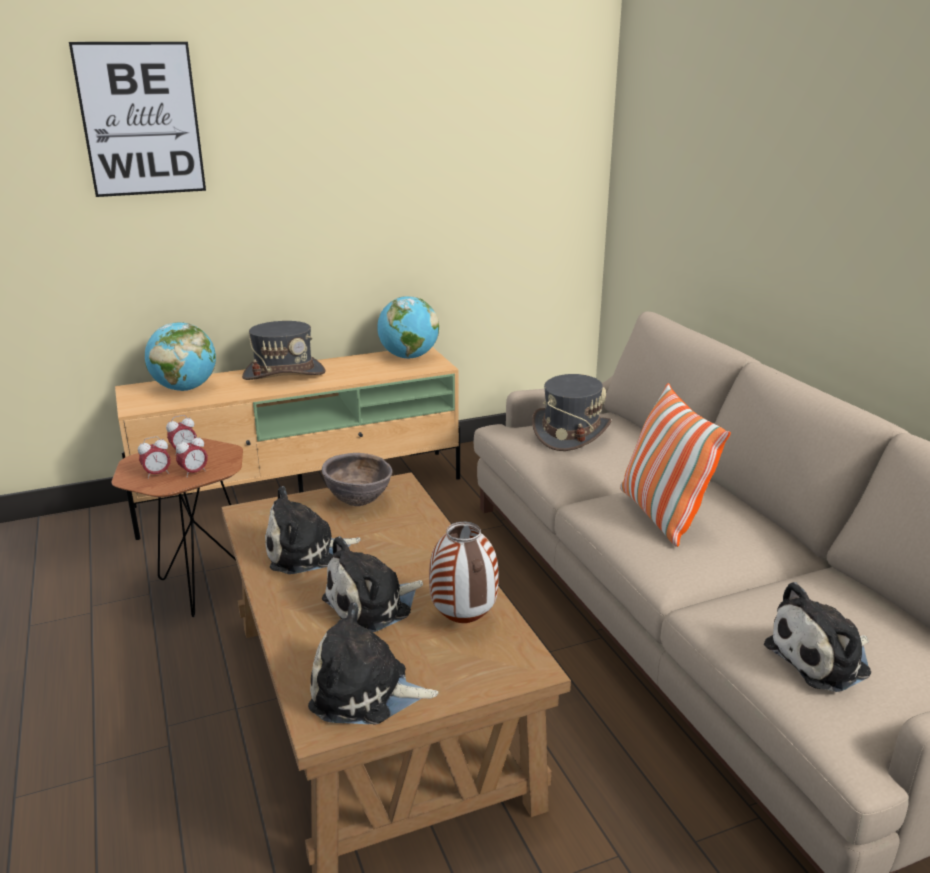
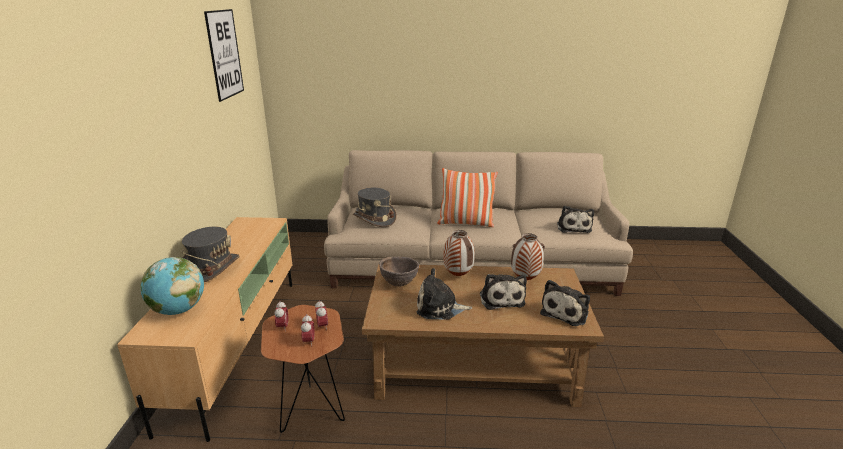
camera: 65 degrees left, 0 degrees up
(141, 120) = (82, 98): picture -> picture (224, 54)
(306, 552) = (440, 308): plush toy -> plush toy turned 90 degrees clockwise
(408, 357) = (247, 226): globe -> none
(423, 545) = (457, 275): none -> vase

